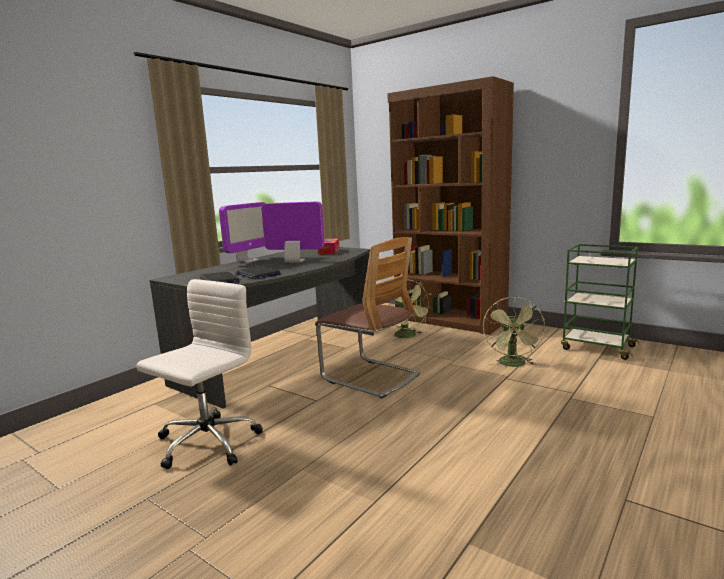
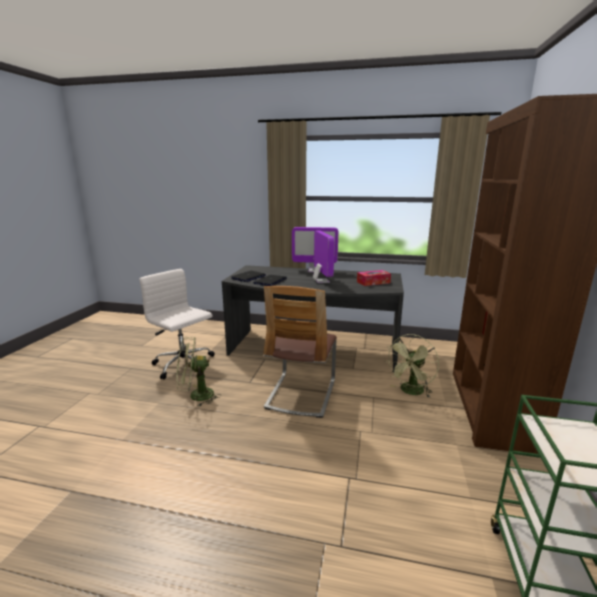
camera: 65 degrees right, 5 degrees up
(206, 443) = (184, 364): white office chair -> white office chair turned 150 degrees counterclockwise
(513, 365) = (392, 480): green fan -> green fan (196, 396)

